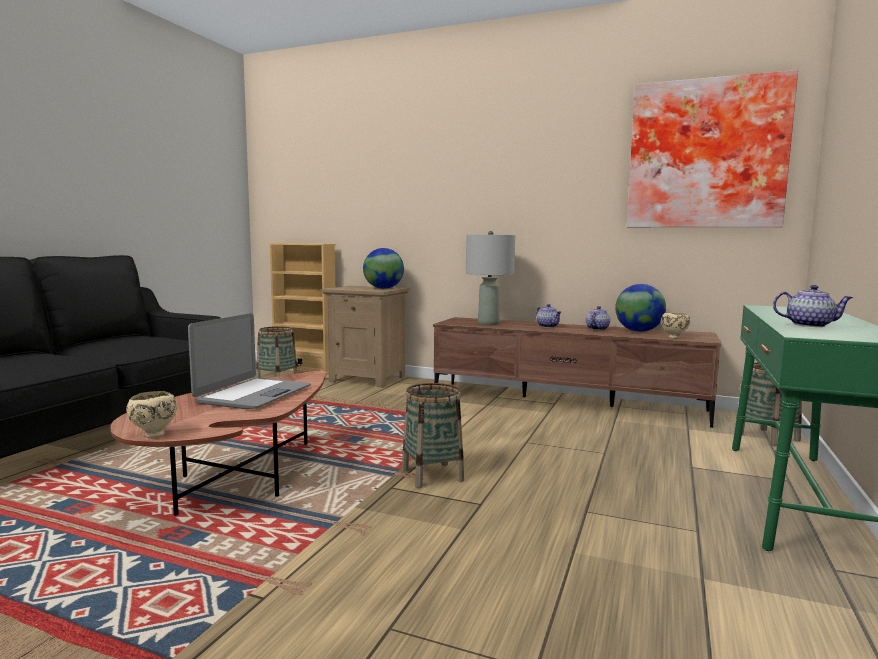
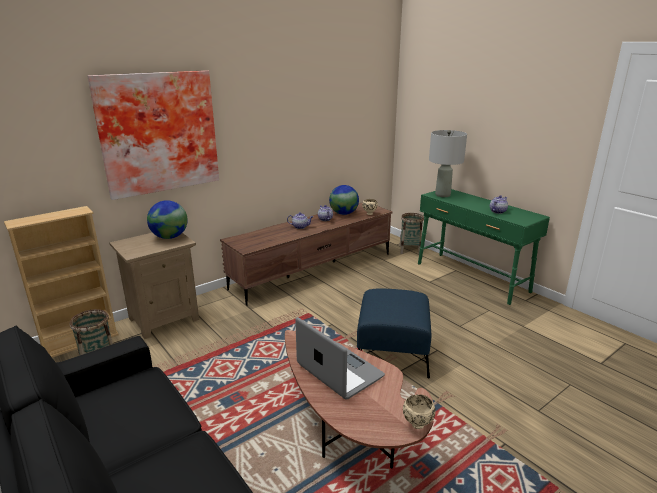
camera: 60 degrees left, 15 degrees up
(432, 475) = (392, 352): basket -> blue ottoman
(489, 324) = (268, 238): grey table lamp -> grey table lamp (443, 195)
(706, 155) = (356, 98): picture -> picture (158, 132)

